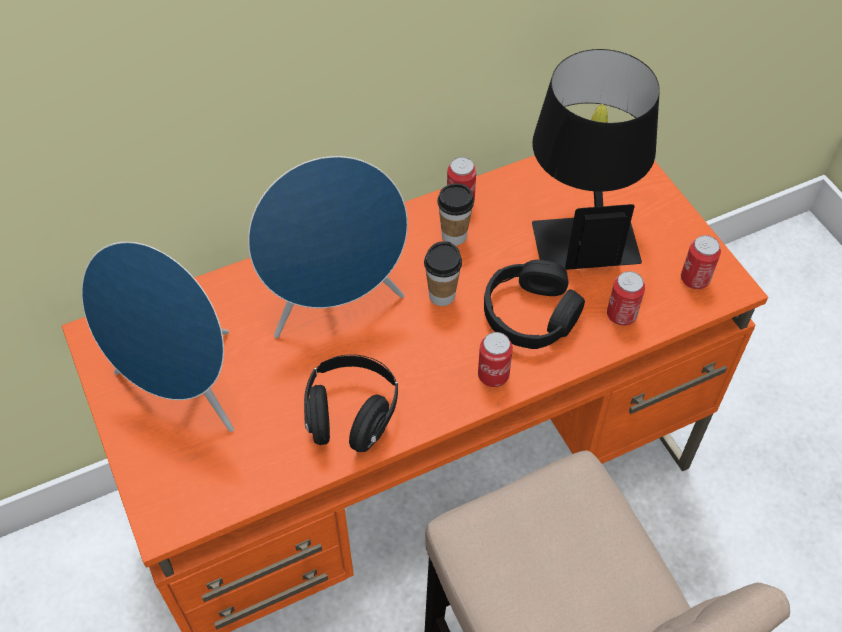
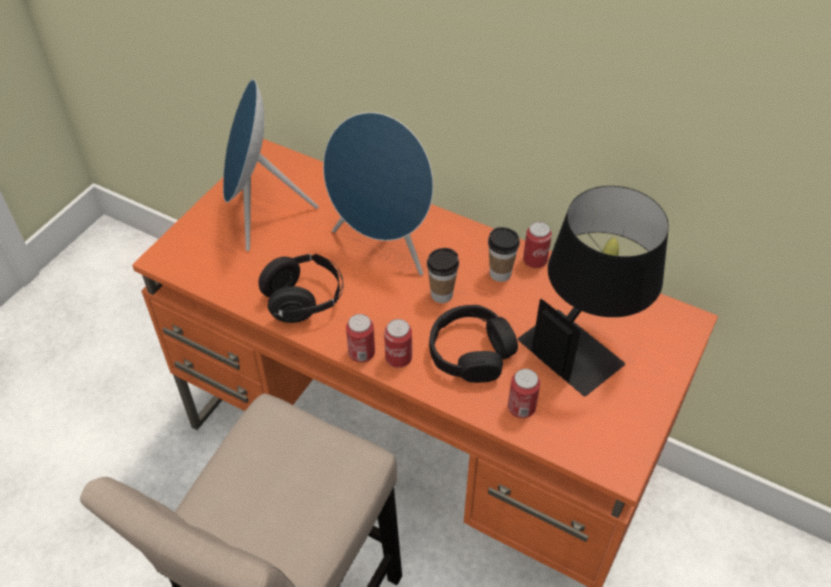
camera: 55 degrees right, 5 degrees down
(695, 279) = (603, 440): can -> can (361, 353)

